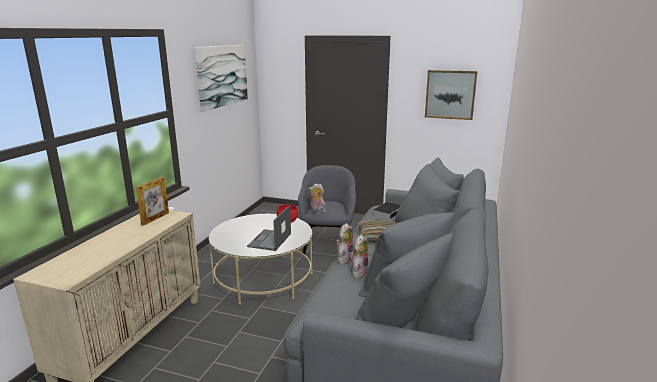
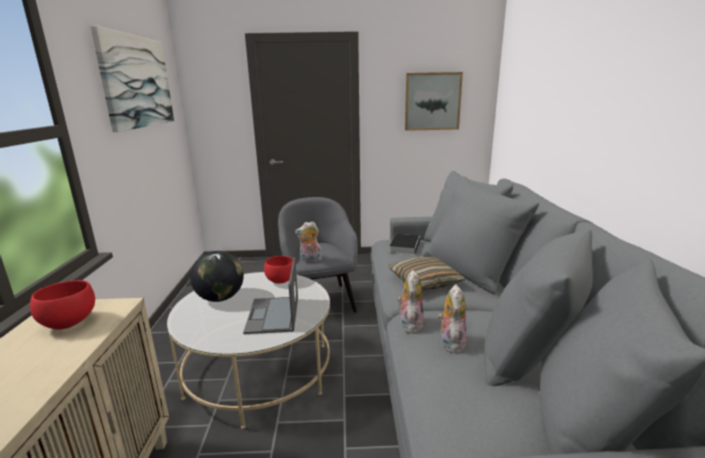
camera: 20 degrees left, 0 degrees up
(155, 218) = (69, 322): picture frame -> red bowl
(245, 225) = (220, 298): none -> globe

